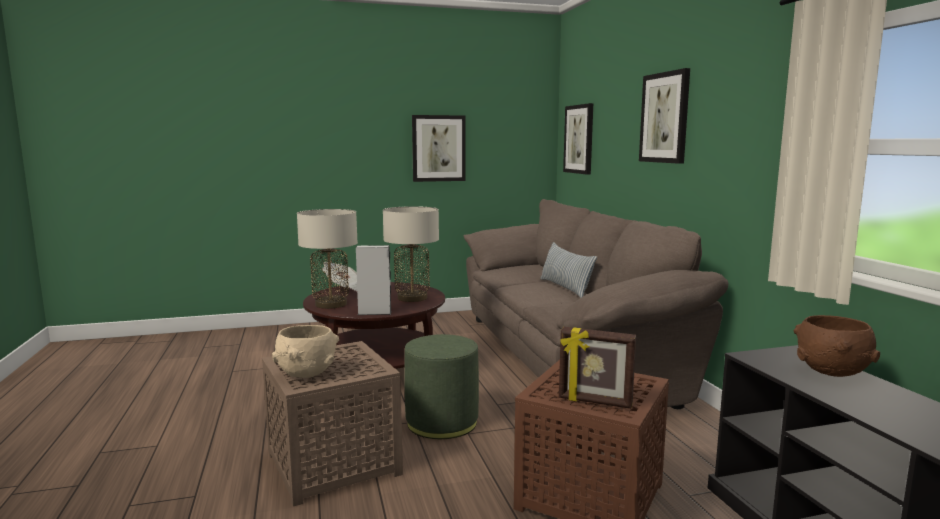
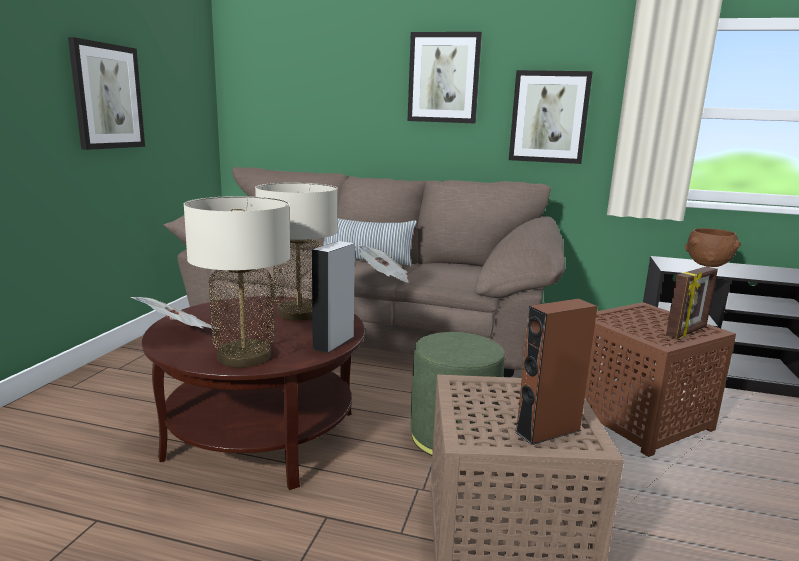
camera: 60 degrees left, 5 degrees up
(306, 374) = (548, 431): beige bowl -> brown speaker
(535, 299) = (384, 278): none -> newspaper
(579, 139) = (274, 94): picture -> picture (549, 117)

